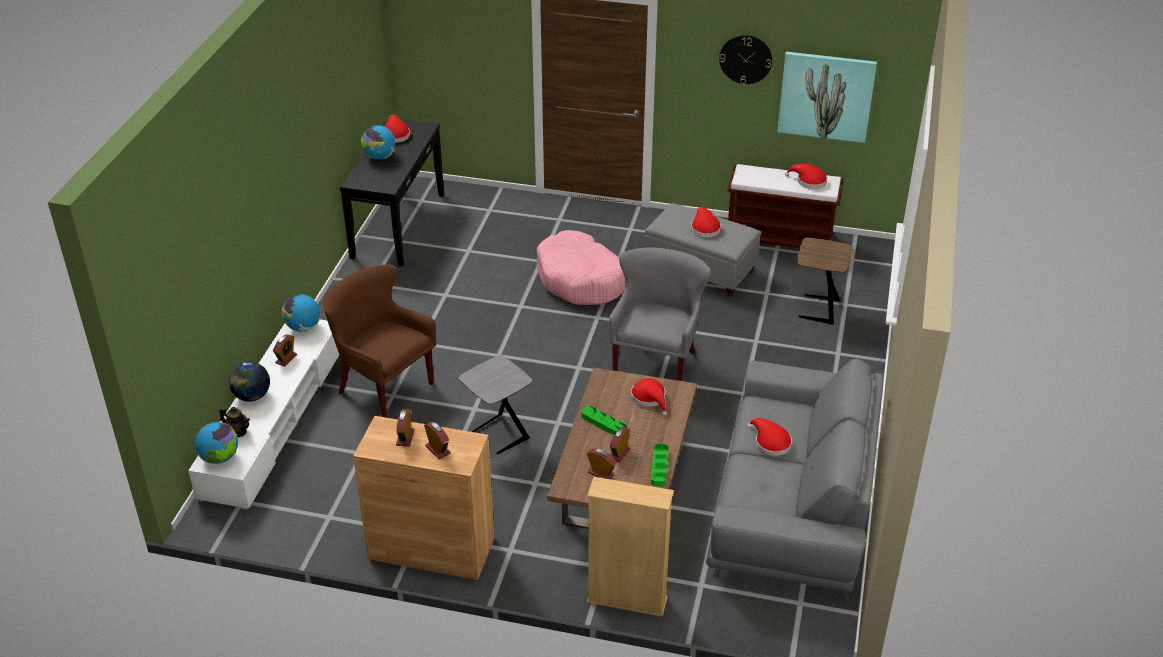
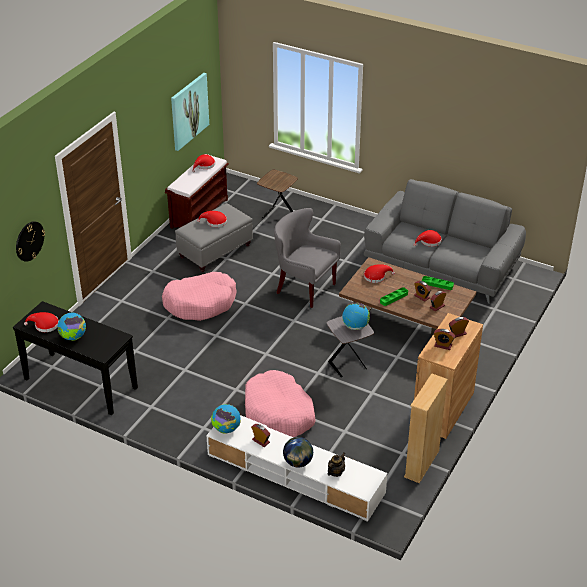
camera: 75 degrees left, 0 degrees up
(220, 458) = (361, 483): globe -> globe (355, 326)
(384, 387) = (279, 413): brown armchair -> pink dog bed
(627, 600) = (500, 337): beige bookcase -> beige bookcase (422, 464)
(745, 59) = (156, 117): wall clock -> wall clock (29, 241)

